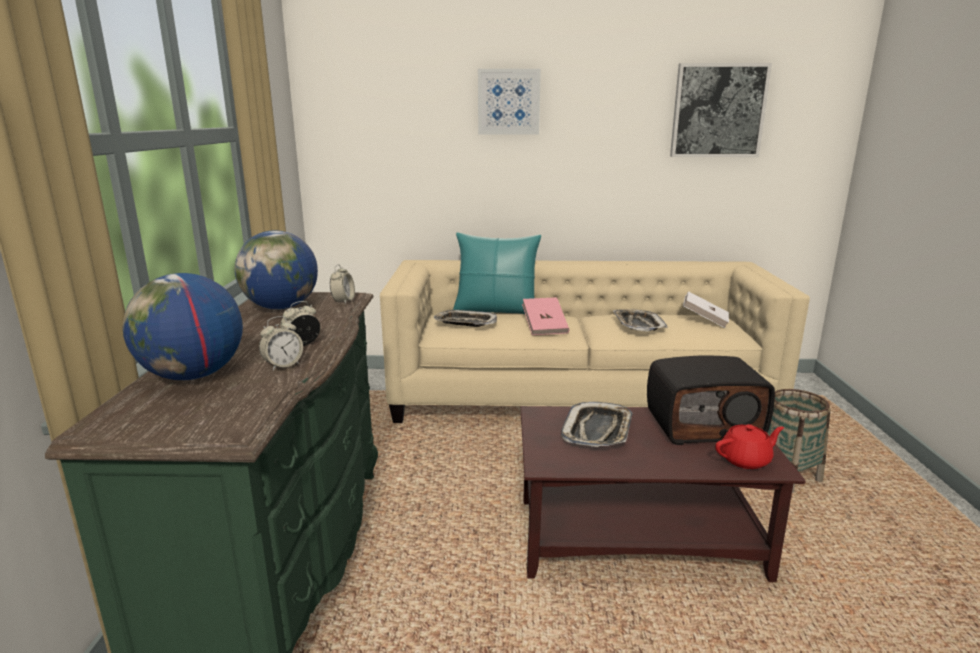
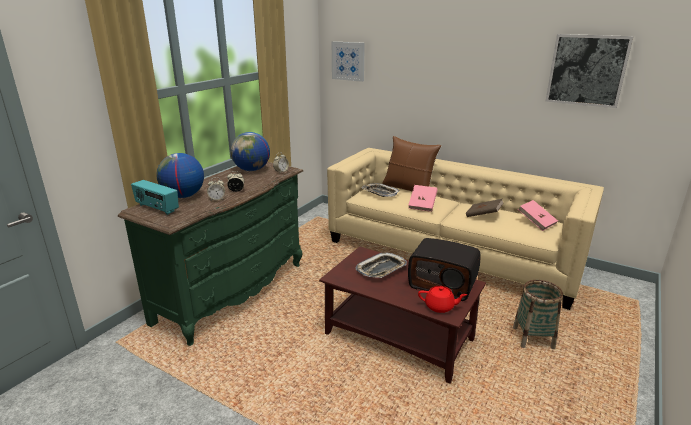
camera: 30 degrees right, 5 degrees up
(156, 413) = (157, 208): none -> radio
(496, 311) = (408, 189): turquoise pillow -> brown pillow
(508, 102) = (437, 55): picture -> picture (348, 61)
(638, 325) = (483, 216): tray -> brown book
(704, 320) = (536, 223): white book -> pink book

